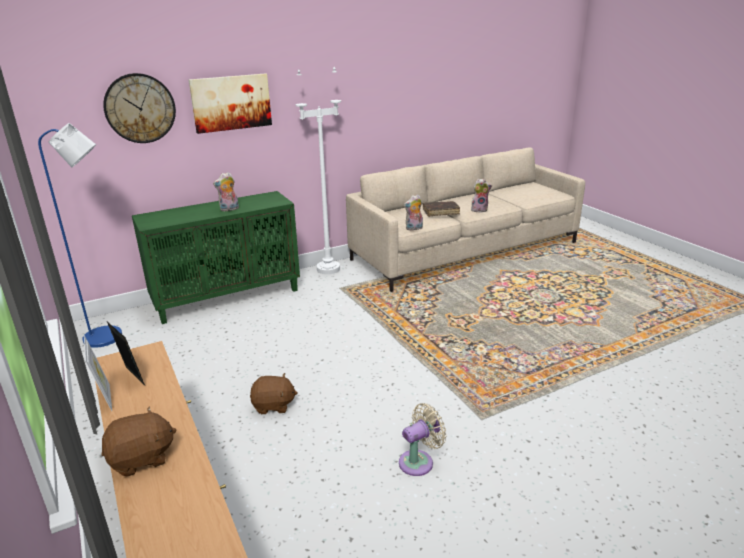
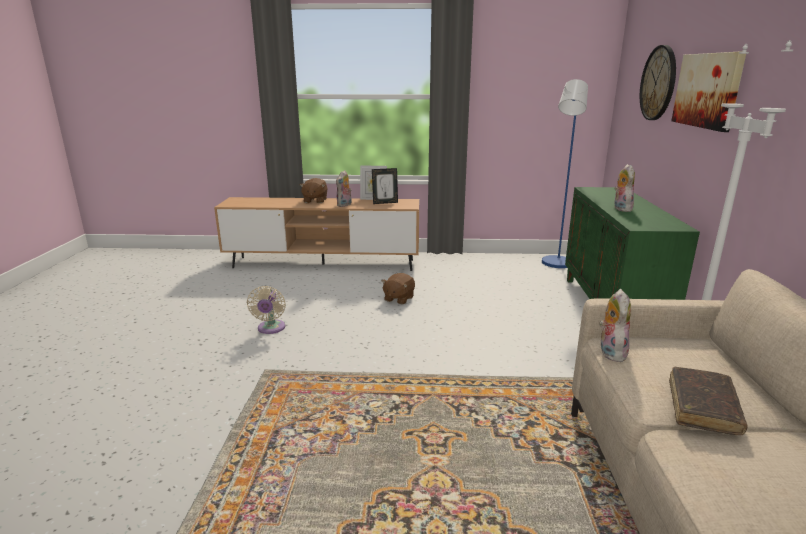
camera: 120 degrees right, 5 degrees down
(479, 210) = (721, 480): plush toy -> plush toy (344, 205)

